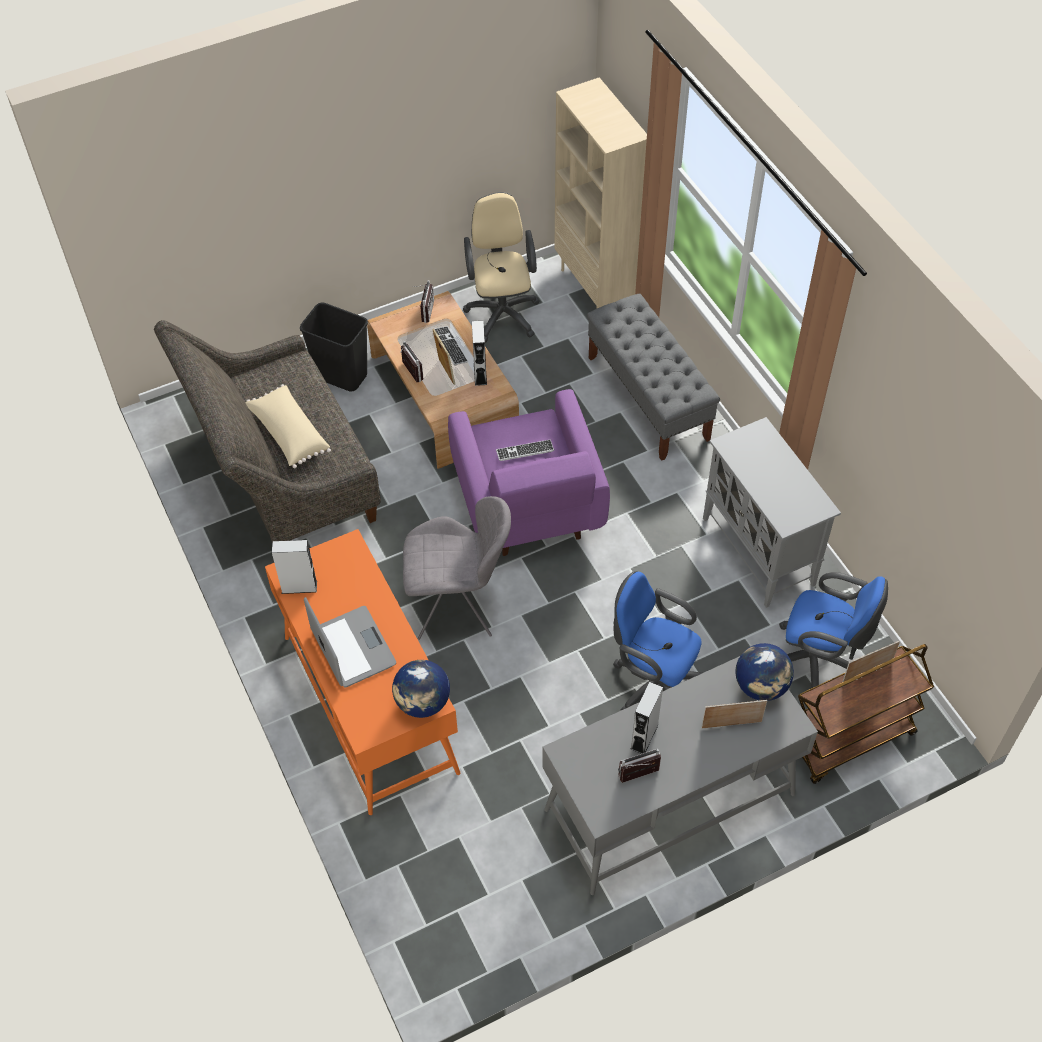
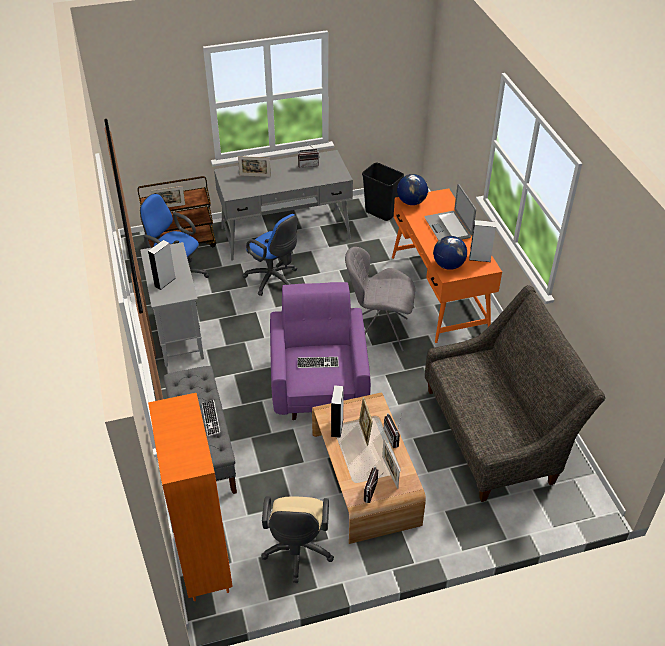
camera: 170 degrees left, 10 degrees down
(288, 434) = (491, 388): beige pillow -> none
(343, 376) = (448, 510): black trash can -> black trash can (380, 213)
(409, 333) = (390, 472): none -> picture frame
(450, 346) = (356, 455): keyboard -> keyboard (211, 418)
(596, 288) = (203, 564): beige bookcase -> orange bookcase
(644, 736) = (300, 177): grey speaker -> grey speaker (165, 282)
(761, 686) = (232, 187): globe -> globe (448, 265)

